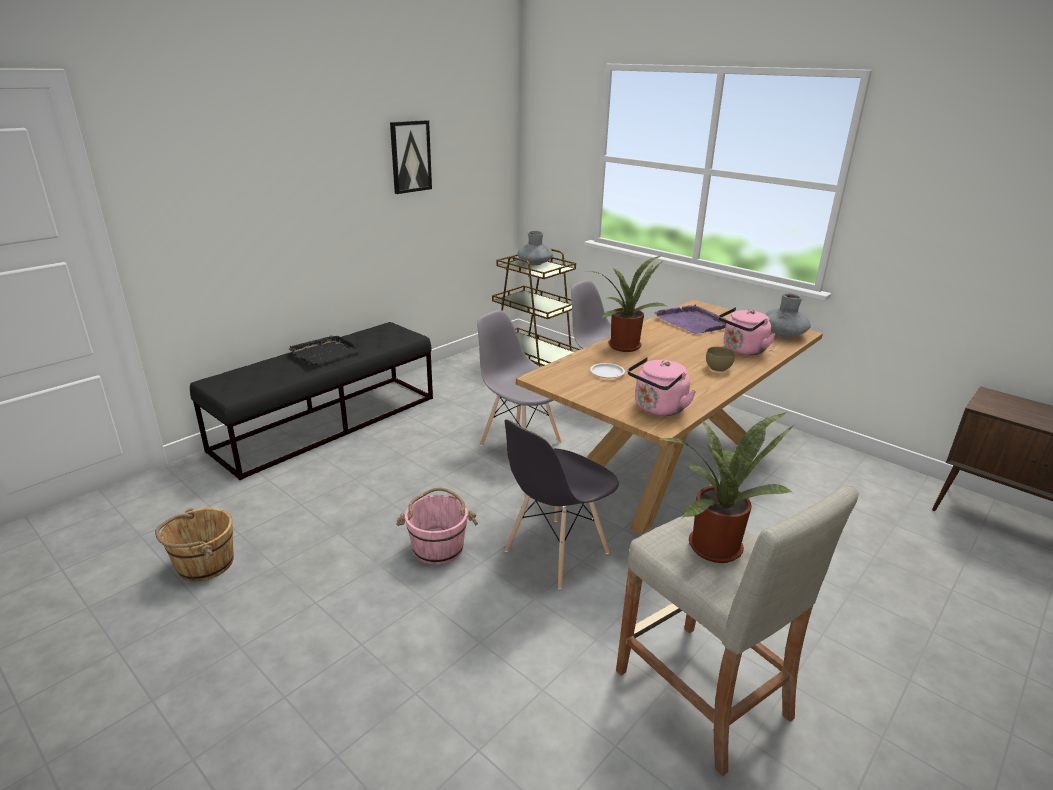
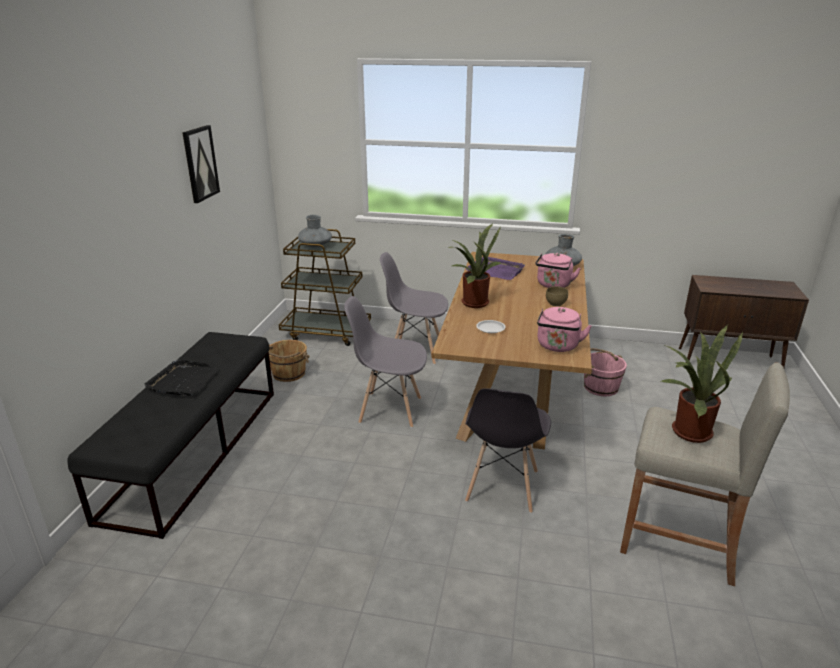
camera: 30 degrees left, 0 degrees up
(204, 564) = (217, 630): brown bucket -> brown bucket (288, 374)
(438, 547) = (413, 521): pink bucket -> pink bucket (600, 387)

